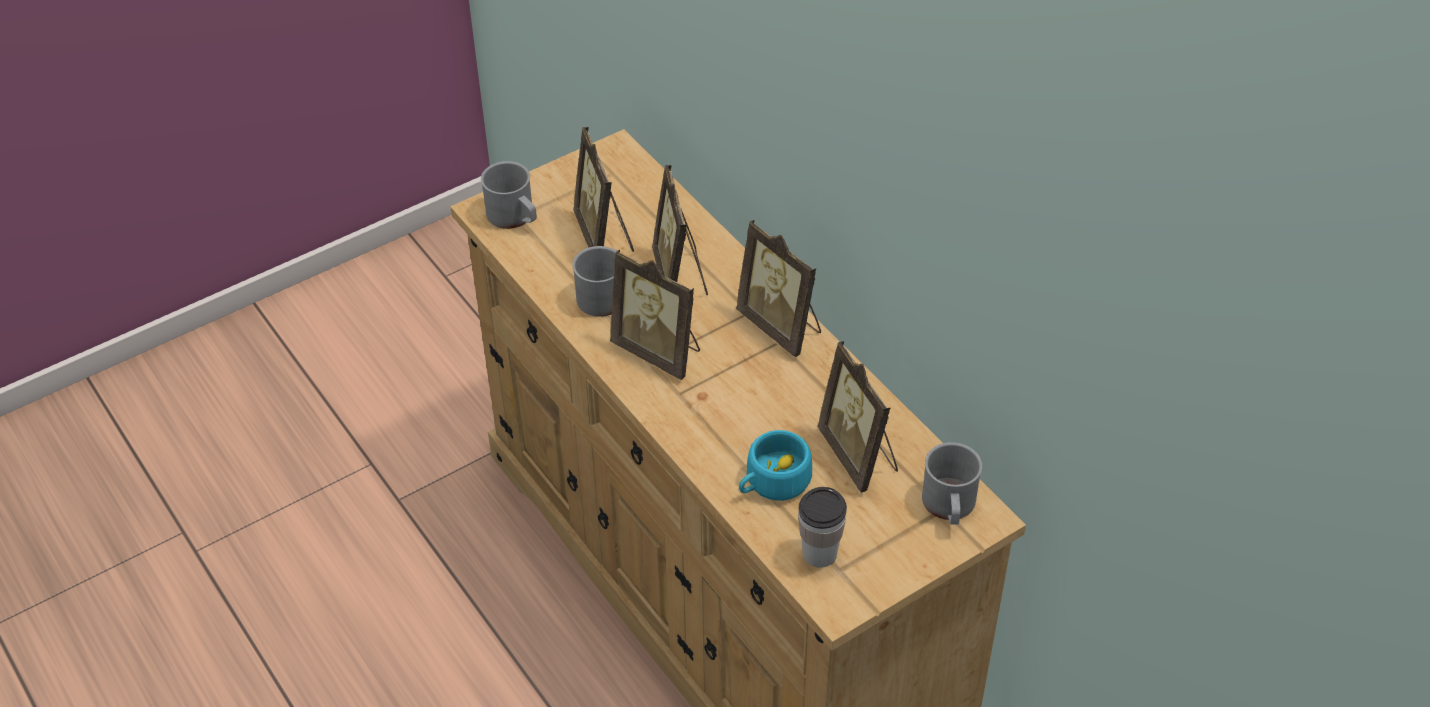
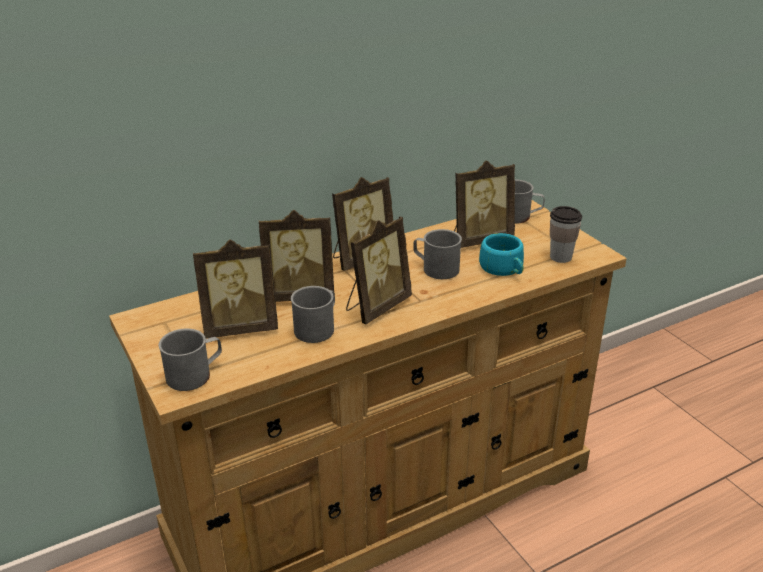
camera: 85 degrees left, 15 degrees down
(765, 406) = (435, 268): none -> grey mug

